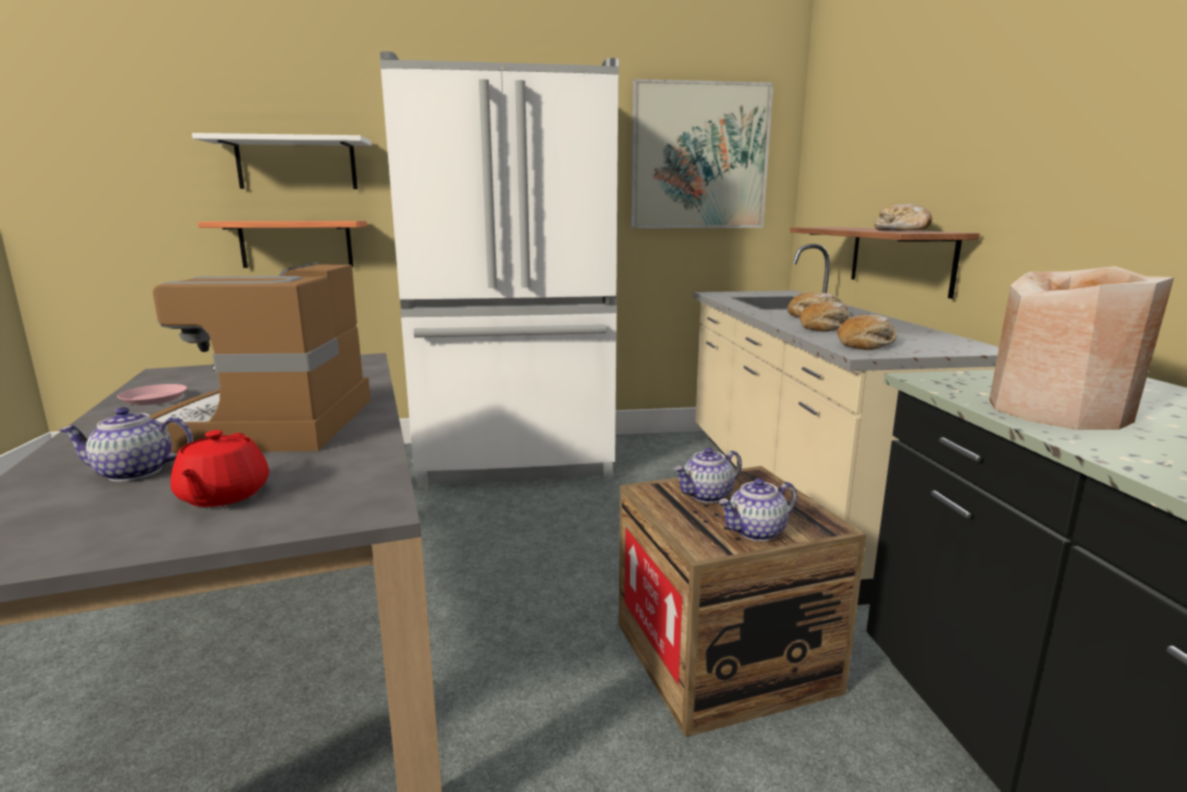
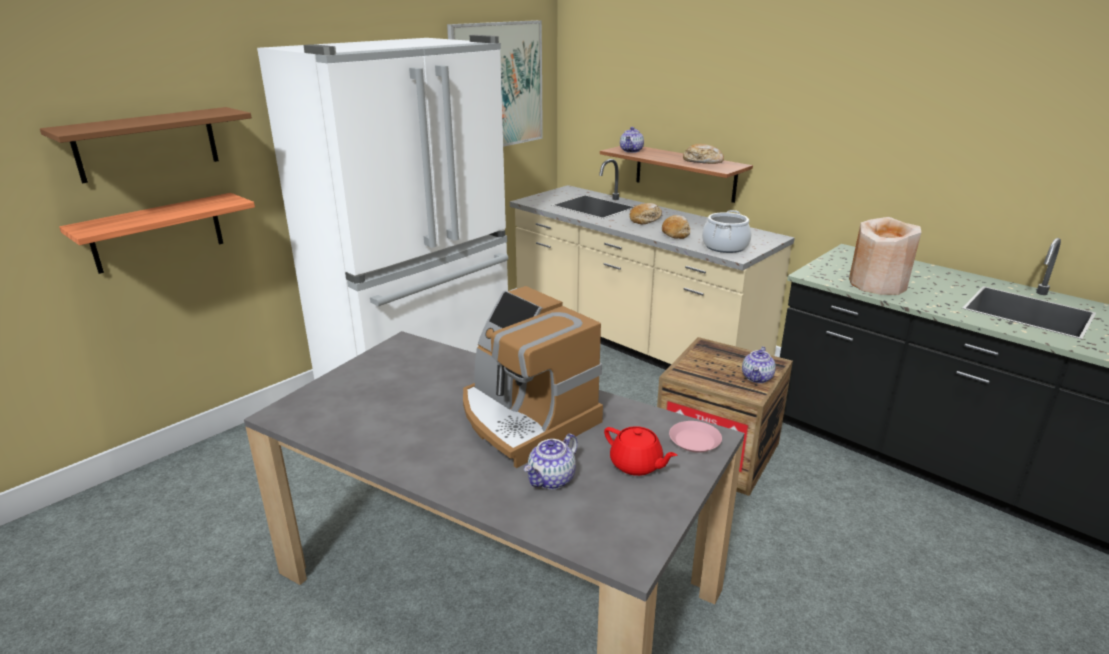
camera: 40 degrees left, 10 degrees up
(154, 399) = (371, 437): pink plate -> pink plate (695, 441)
(296, 164) = (147, 144): white shelf -> brown shelf
(707, 496) = (707, 366): teapot -> teapot (631, 151)
(866, 344) = (725, 247): bread -> cooking pot

